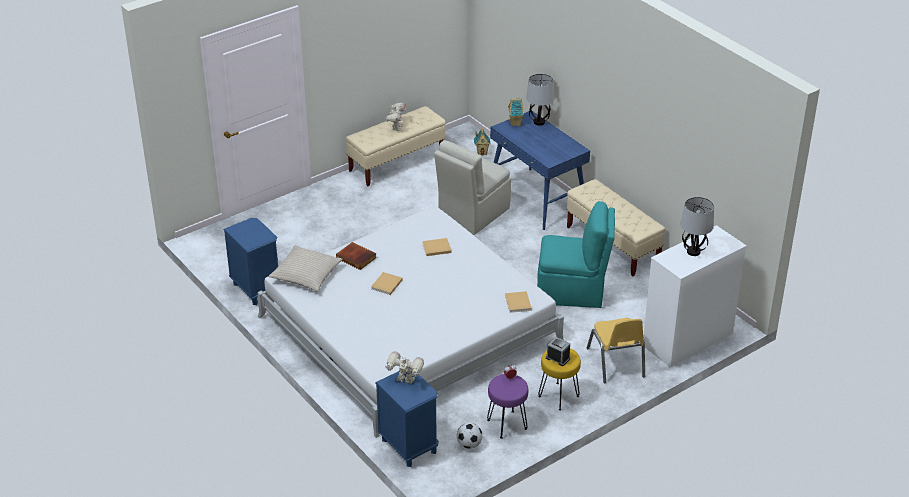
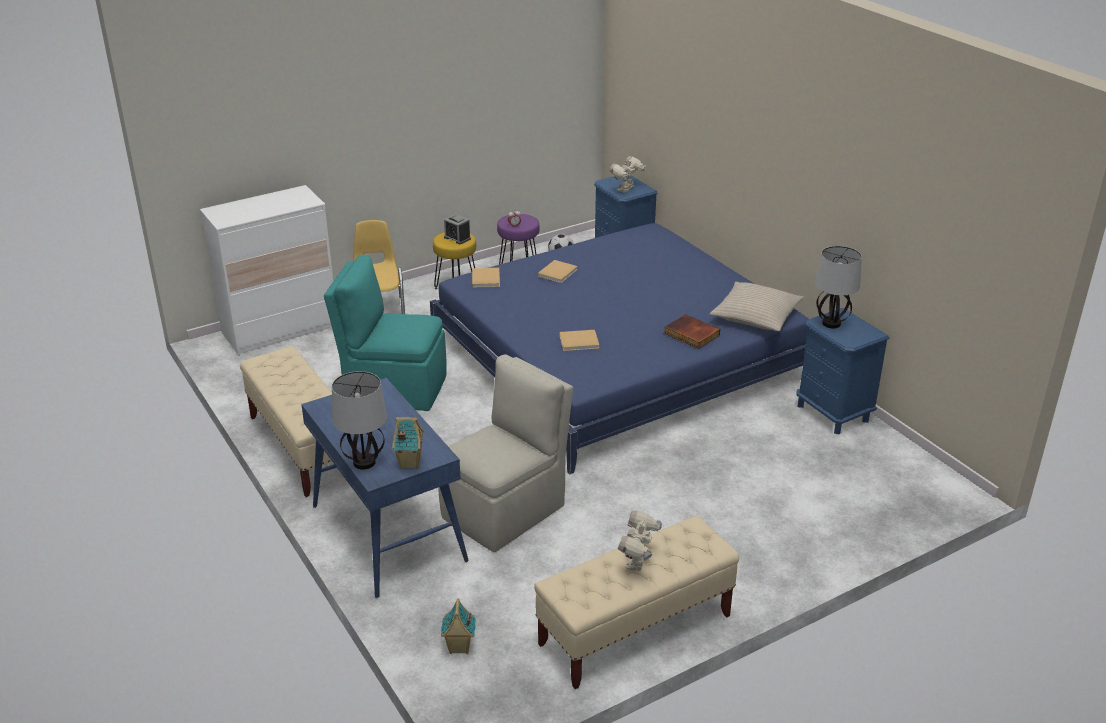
camera: 175 degrees left, 5 degrees down
(386, 285) = (649, 301): beige book -> beige book (558, 272)
(405, 381) = (626, 190): toy robot -> toy robot turned 105 degrees clockwise
(410, 329) = (617, 356): white bed -> blue bed
(693, 252) = (270, 205): table lamp -> table lamp (831, 323)

